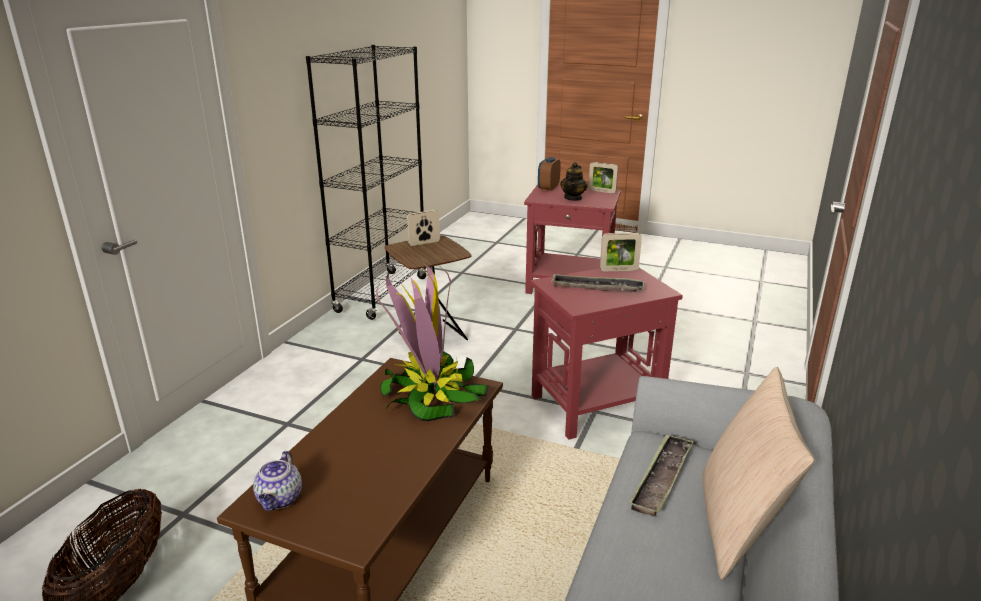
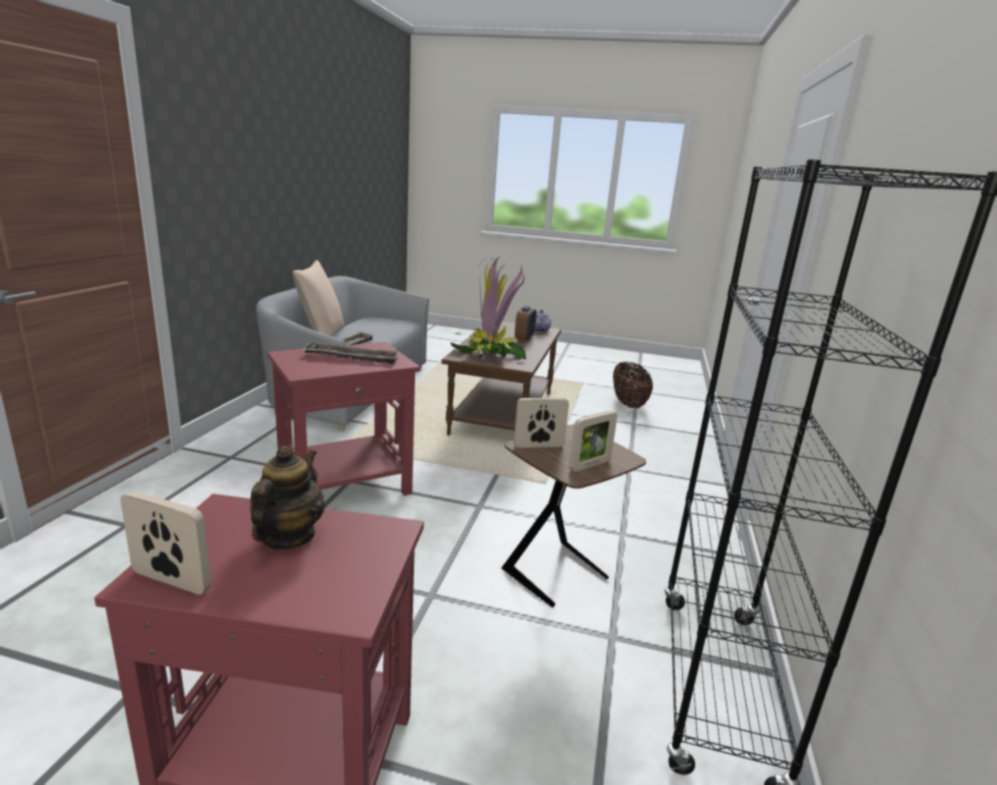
camera: 170 degrees right, 5 degrees down
(548, 188) = (342, 597): alarm clock -> alarm clock (524, 338)
(619, 270) = (314, 372): picture frame -> picture frame (538, 446)

